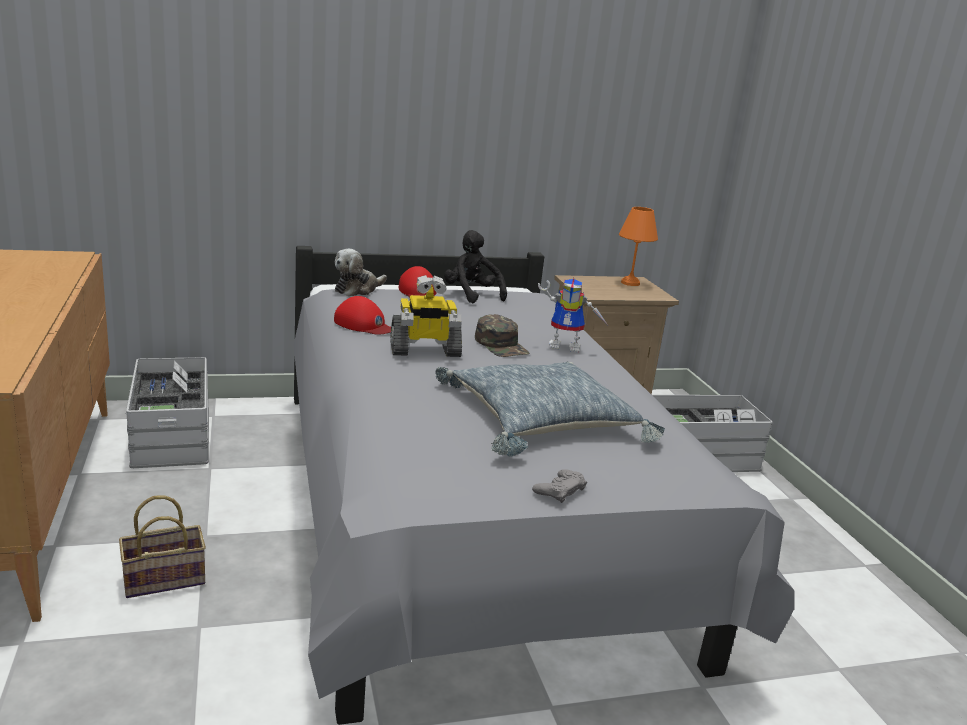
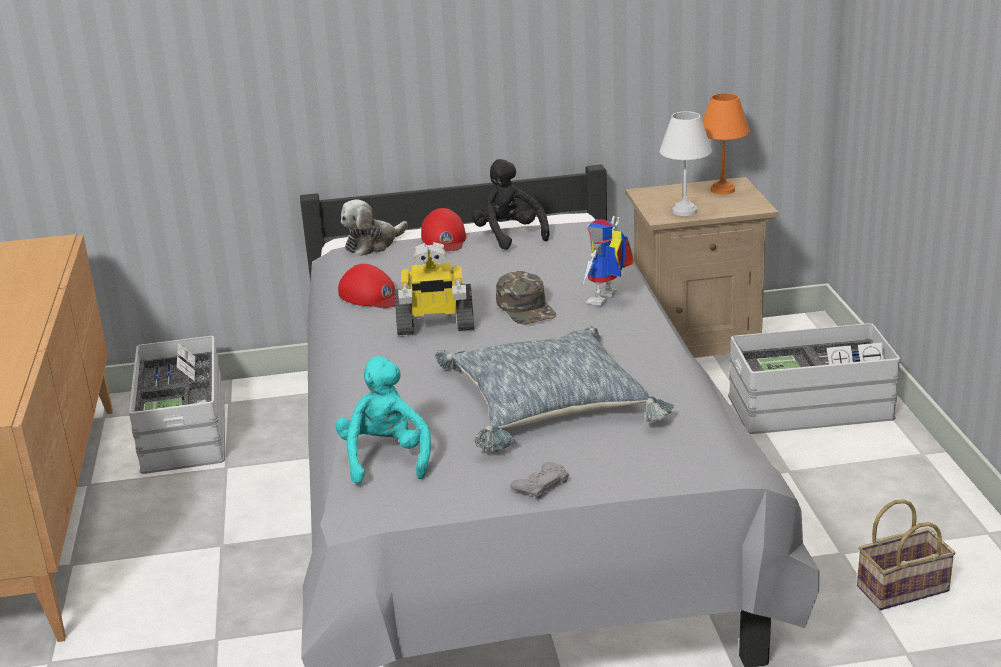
camera: 10 degrees right, 5 degrees up
(166, 578) = (183, 592): basket -> basket (903, 587)
(401, 455) = (386, 458): none -> turquoise plush toy
(567, 346) = (606, 300): toy robot -> toy robot turned 105 degrees clockwise
(606, 293) = (684, 211): none -> white table lamp

